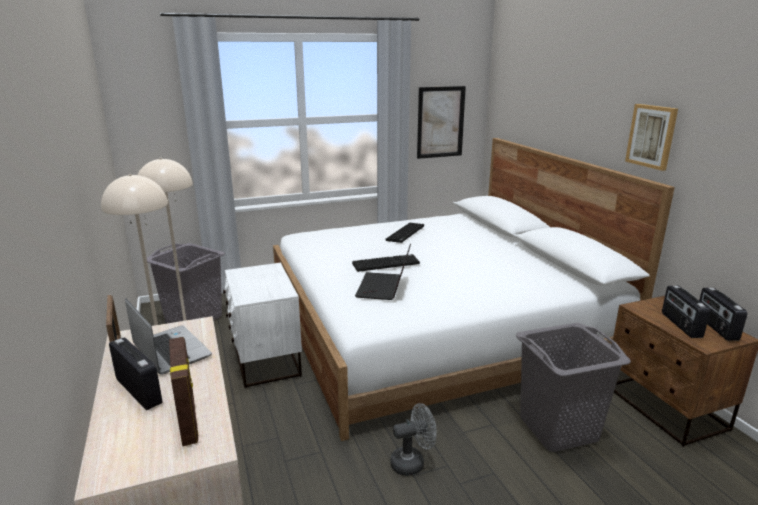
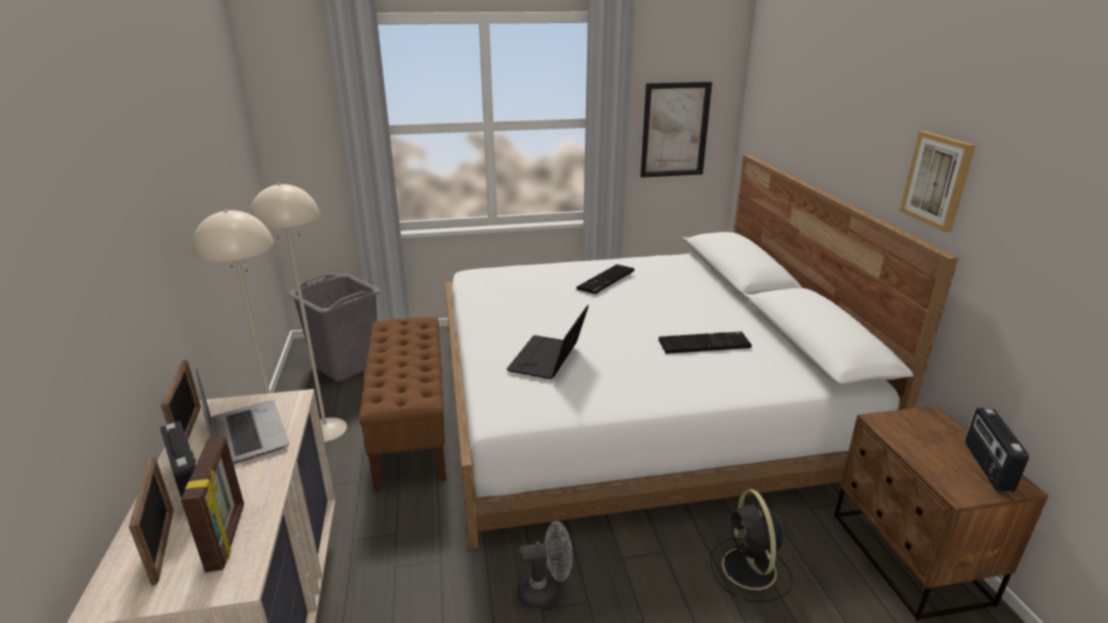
camera: 10 degrees right, 5 degrees up
(135, 433) = (163, 545): none -> picture frame
(265, 359) = (411, 428): white nightstand -> brown bench
(386, 263) = (564, 323): keyboard -> keyboard (704, 343)
(559, 429) = (750, 570): grey laundry basket -> black fan
(680, 325) = (934, 457): radio -> none

